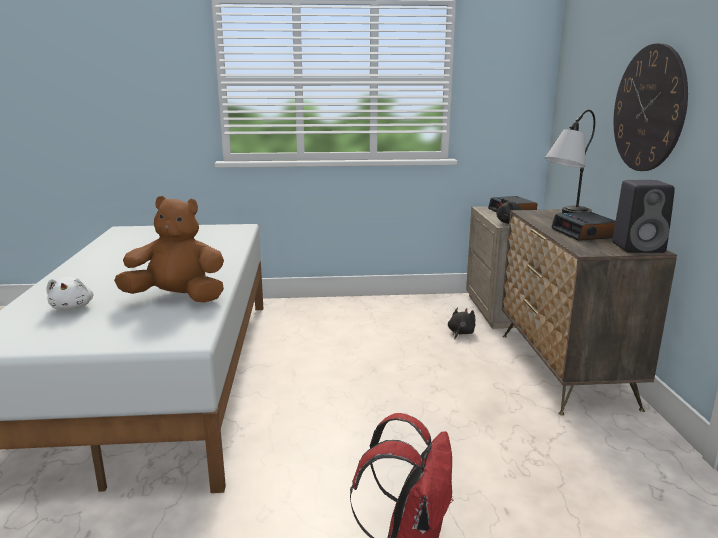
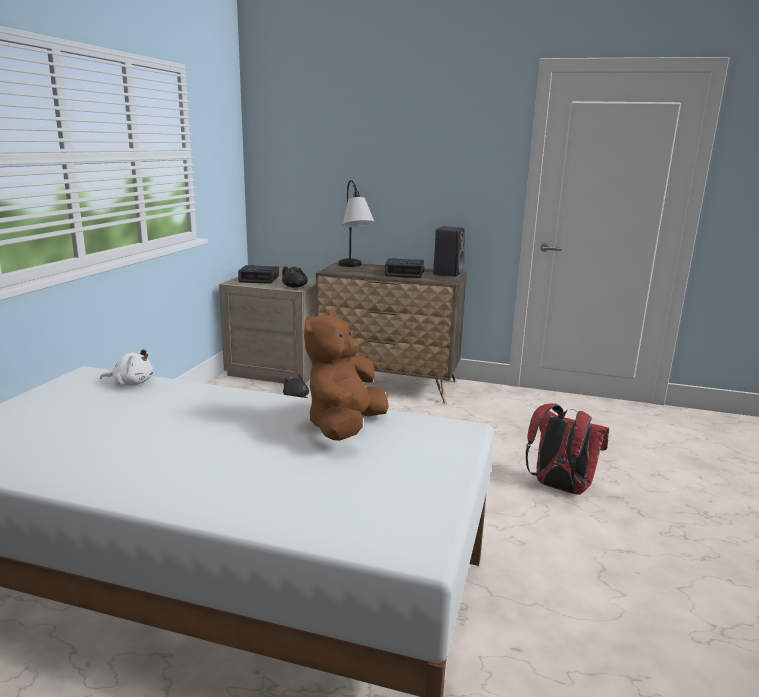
camera: 70 degrees left, 0 degrees up
(73, 307) = (323, 488): white plush toy -> white plush toy (131, 383)
(648, 109) = (402, 178): wall clock -> none

